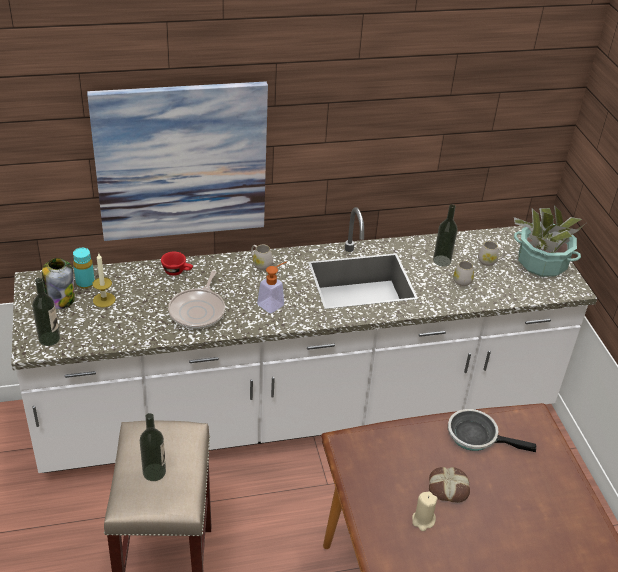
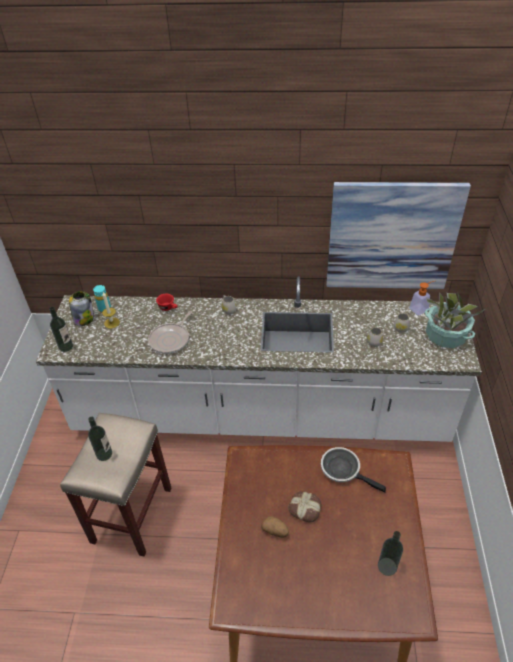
camera: 20 degrees right, 5 degrees up
(181, 162) = (170, 231): picture -> picture (392, 237)
(274, 303) = (225, 341): soap dispenser -> soap dispenser (421, 308)
(423, 520) = (275, 531): beige candle -> potato
(442, 260) = (365, 323): bottle -> bottle (387, 566)

